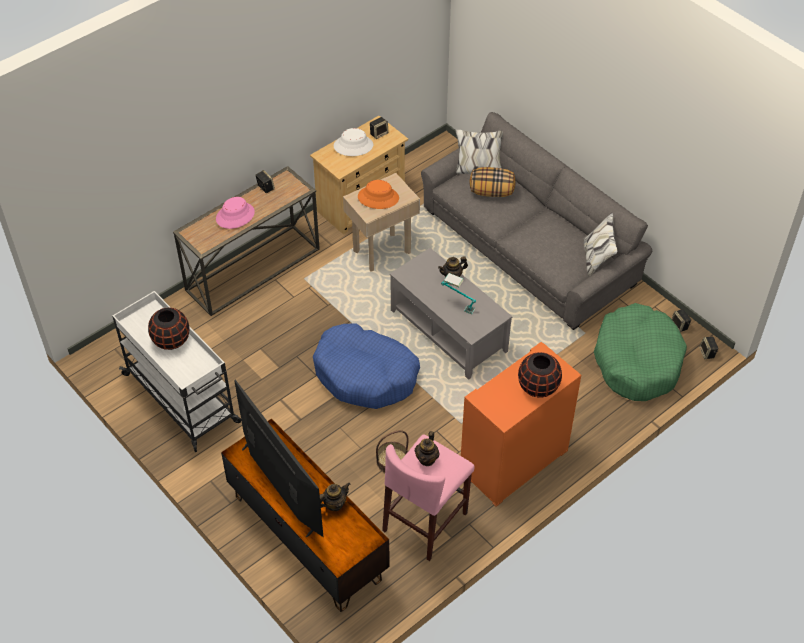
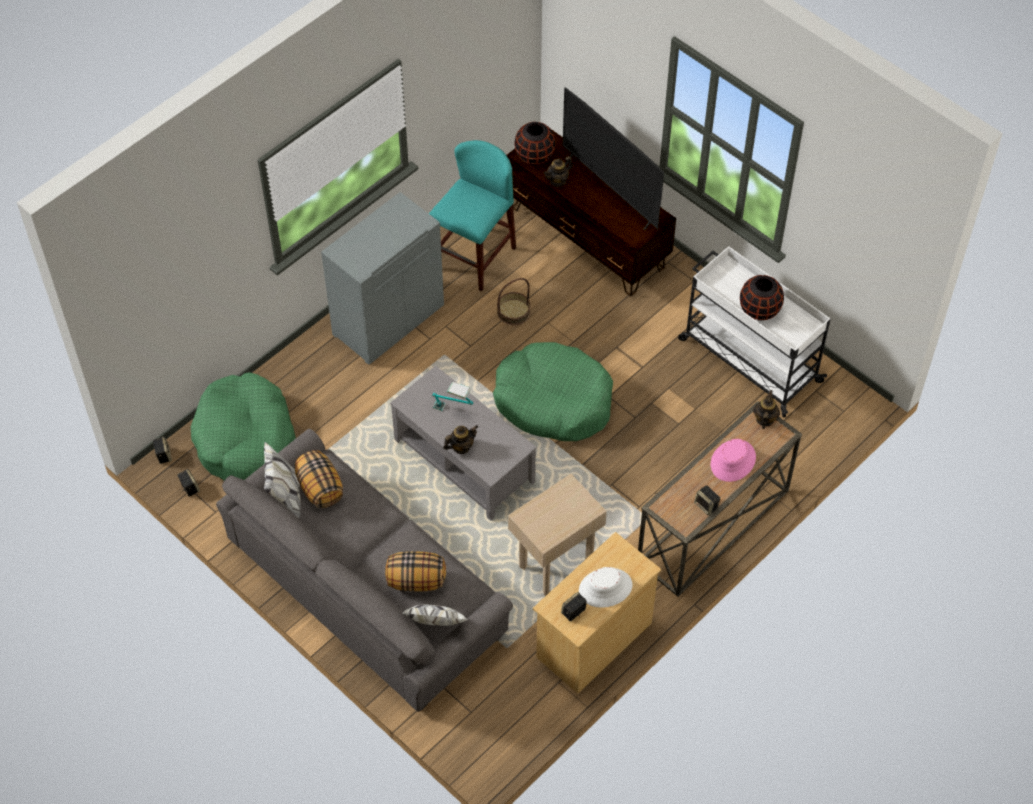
camera: 175 degrees right, 5 degrees up
(366, 374) = (553, 401): blue dog bed -> green dog bed
(378, 197) = (561, 512): orange hat -> none
(425, 522) = (474, 258): pink stool -> turquoise stool
(427, 459) = (474, 210): teapot -> teapot (764, 419)
(514, 462) = (388, 319): orange cabinet -> grey cabinet
(538, 387) = (365, 236): black vase -> black vase (534, 156)
(569, 258) = (319, 488): none -> pillow

